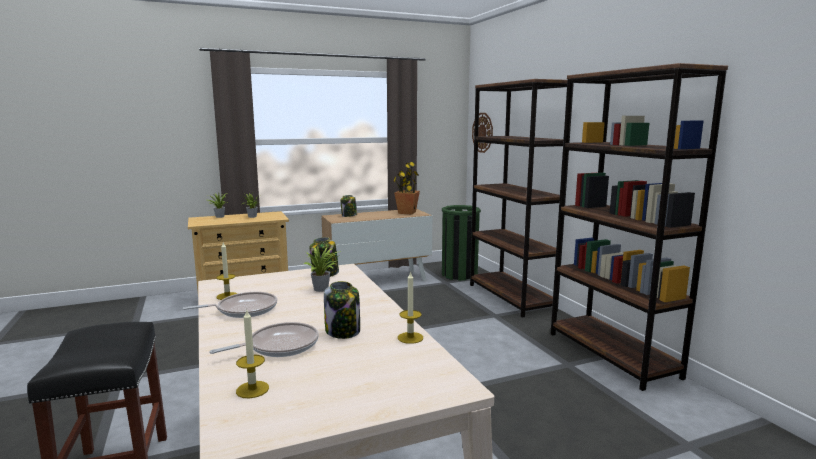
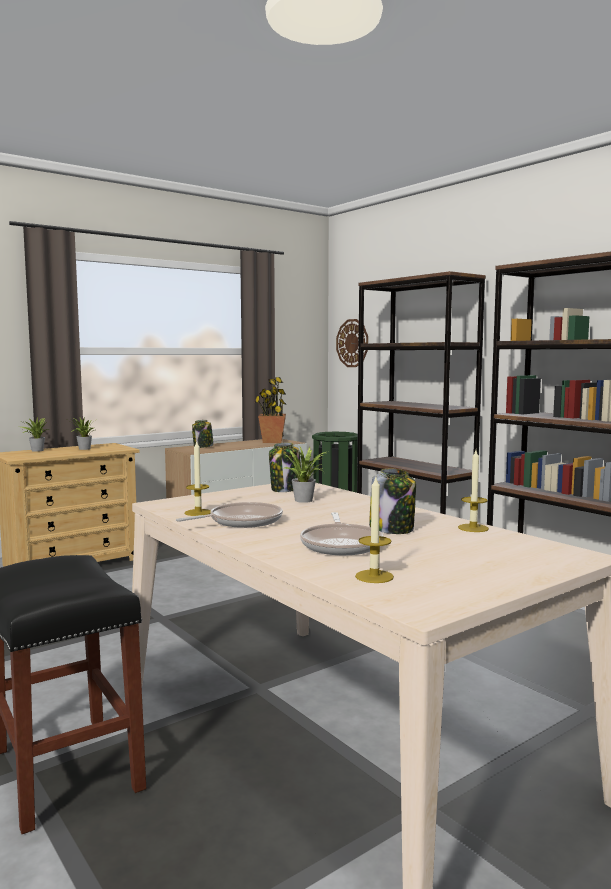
camera: 15 degrees left, 5 degrees down
(279, 346) = (341, 544): frying pan -> frying pan turned 135 degrees clockwise

